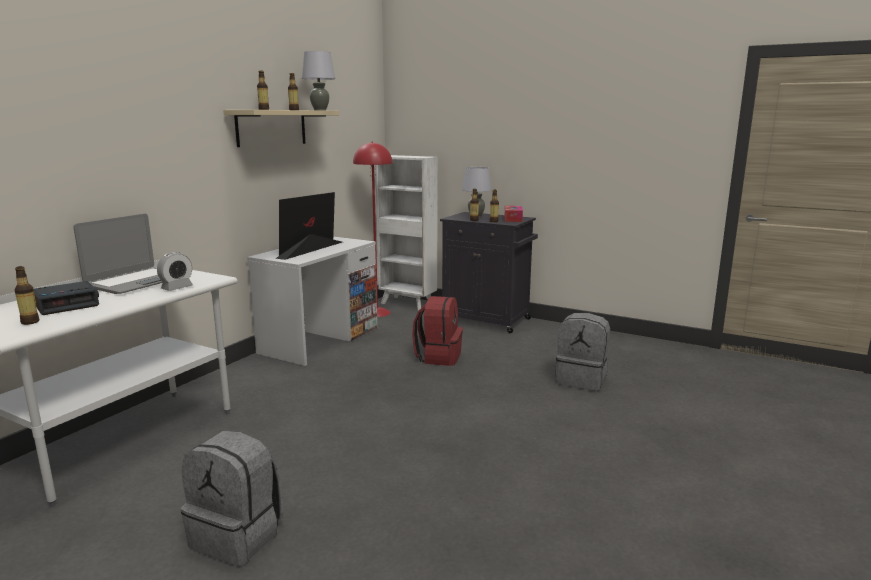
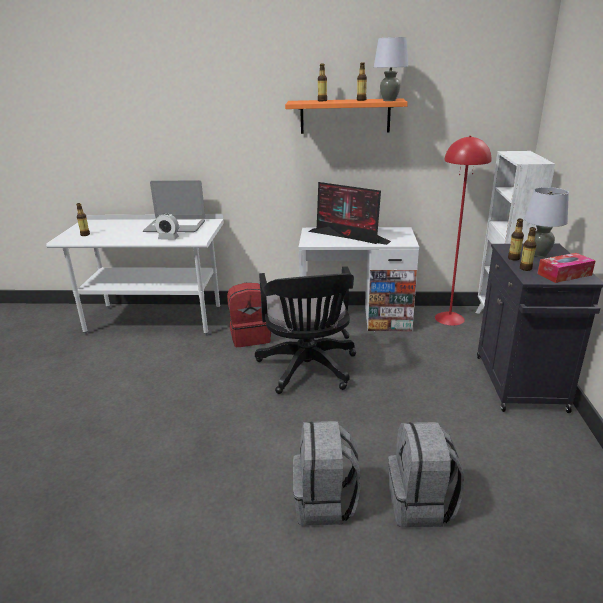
camera: 65 degrees right, 10 degrees up
(67, 304) = (120, 230): alarm clock -> none
(238, 536) = (65, 400): grey backpack -> grey backpack (325, 502)
(271, 128) = (345, 116): beige shelf -> orange shelf
(310, 250) = (349, 236): monitor -> monitor turned 150 degrees counterclockwise
(379, 377) = (308, 370): none -> black office chair
(438, 357) = (382, 385): red backpack -> red backpack (250, 337)

